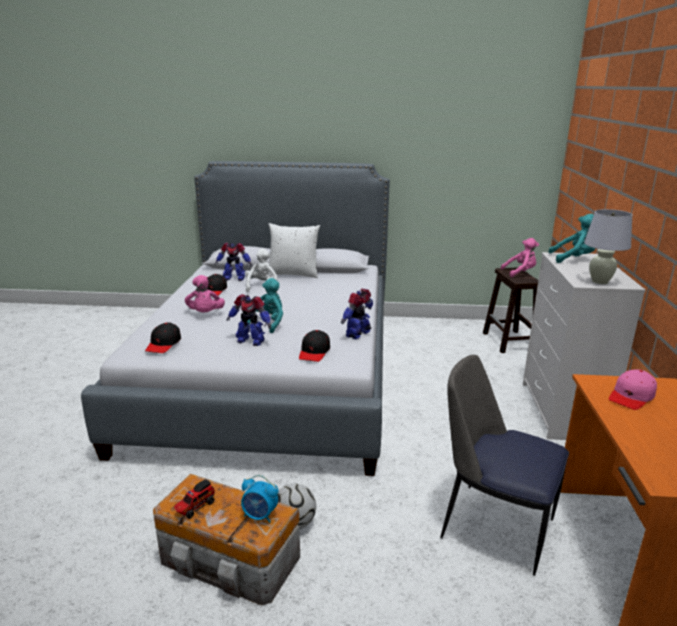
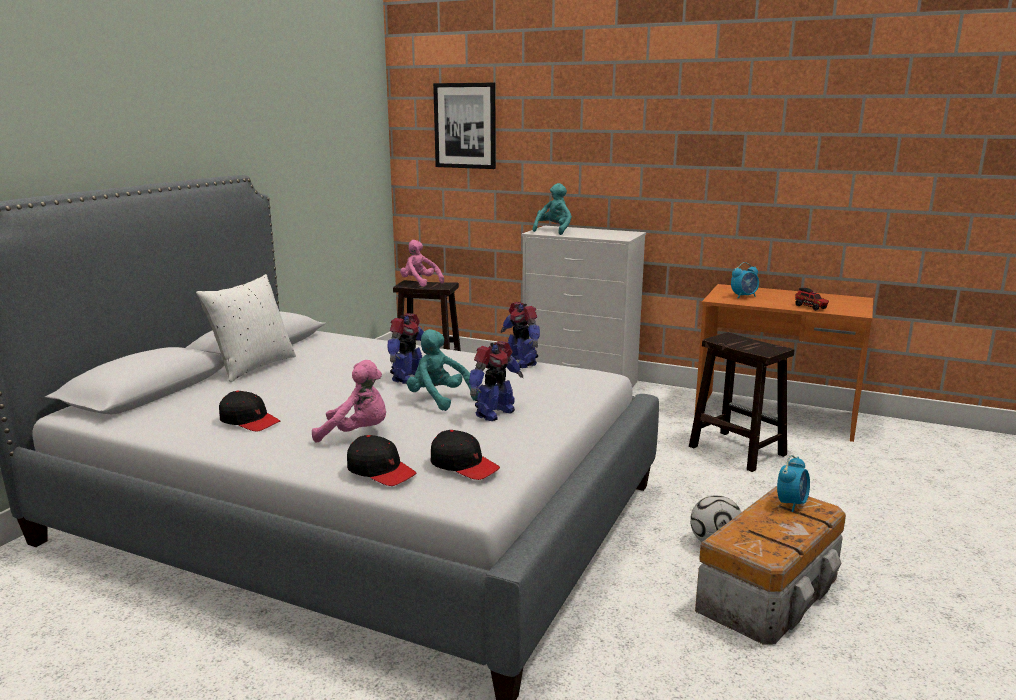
camera: 70 degrees left, 5 degrees down
(195, 507) = (775, 539): toy truck -> toy truck (811, 307)
(234, 278) = (205, 403): toy robot -> toy robot (407, 378)
(262, 287) = (284, 389): white plush toy -> none
(314, 352) = (558, 385): black cap -> black cap (381, 471)
(494, 526) = (735, 450): chair -> brown stool
(520, 272) = (419, 283): pink plush toy -> pink plush toy turned 60 degrees counterclockwise
(591, 145) = (465, 126): none -> picture
(600, 281) = (621, 235): white table lamp -> none
(631, 396) = (744, 296): pink cap -> alarm clock

